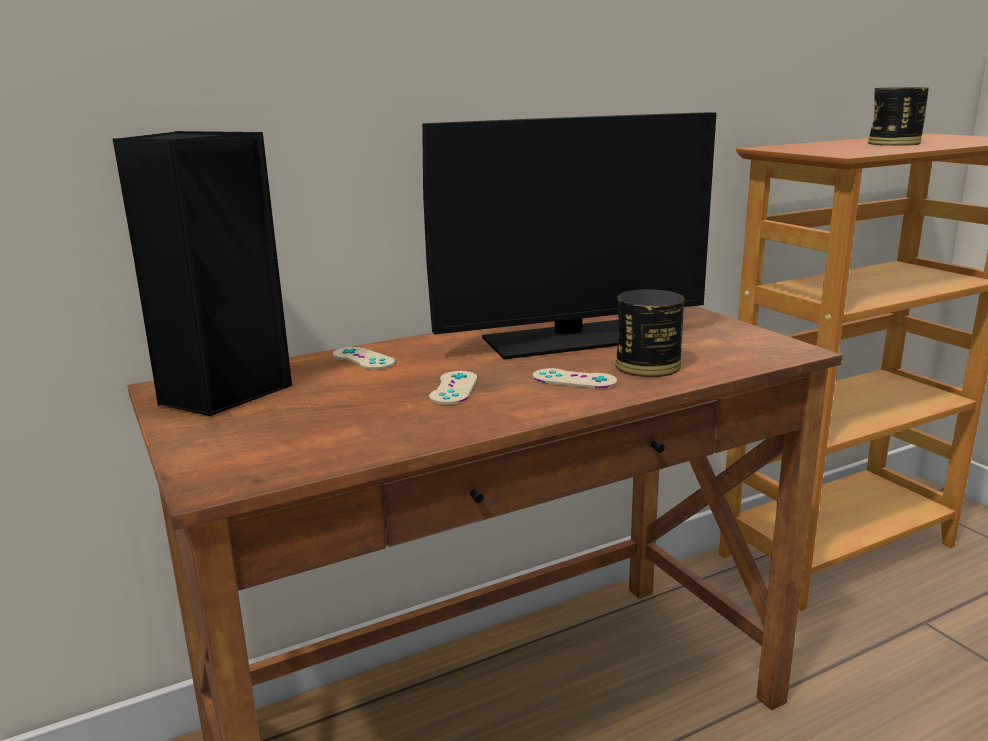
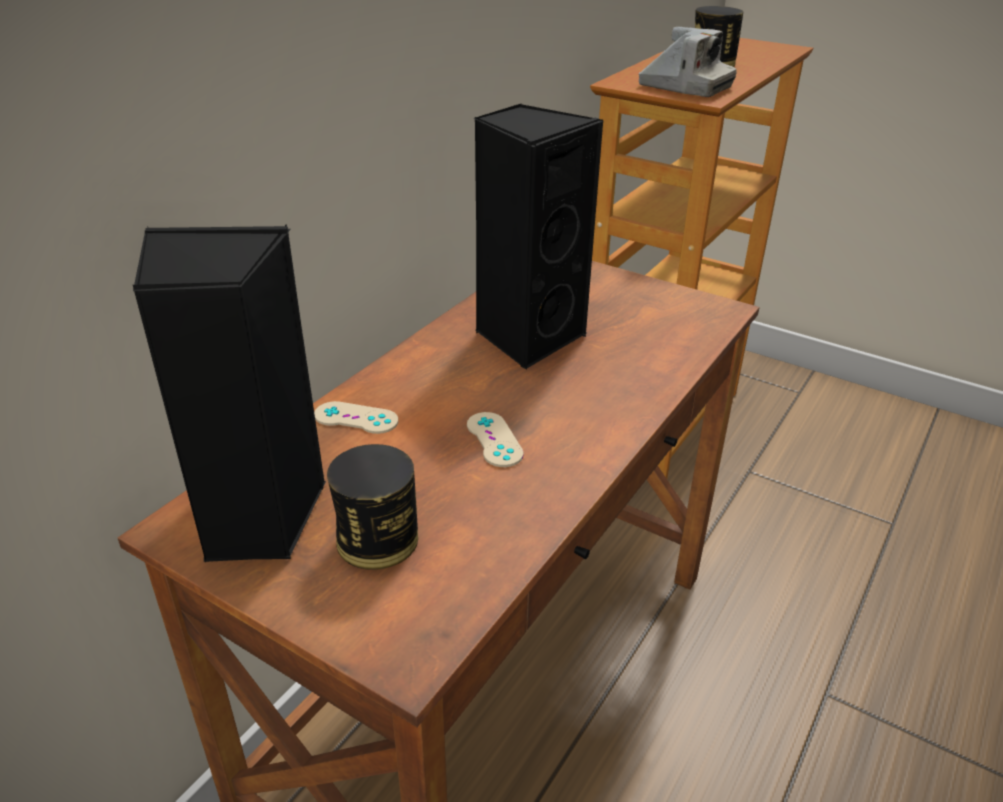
camera: 30 degrees left, 15 degrees up
(568, 339) = (527, 337): monitor -> black speaker
(574, 379) = (588, 396): beige game controller -> none
(647, 366) = (631, 360): can -> can (377, 540)
(833, 150) = (685, 87): none -> camera

